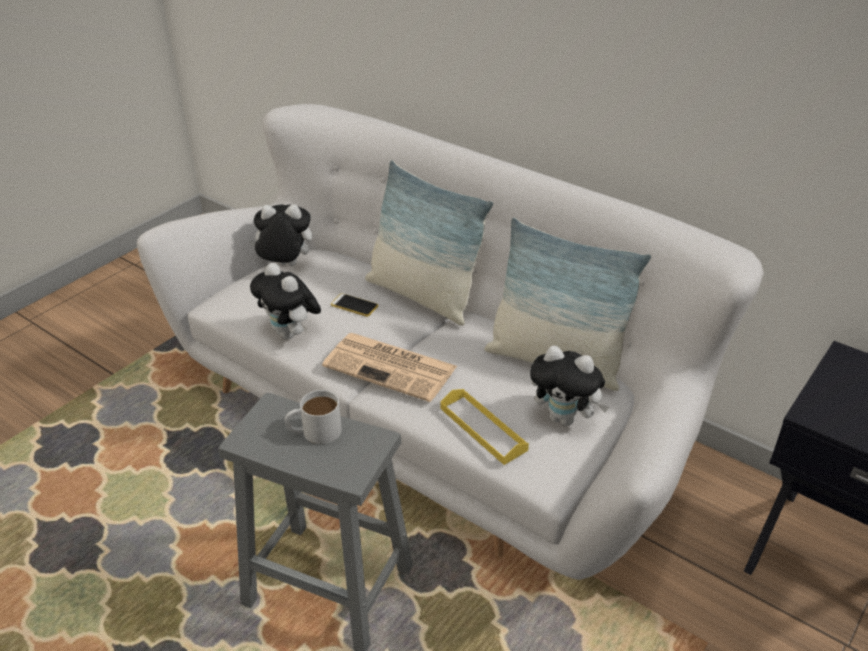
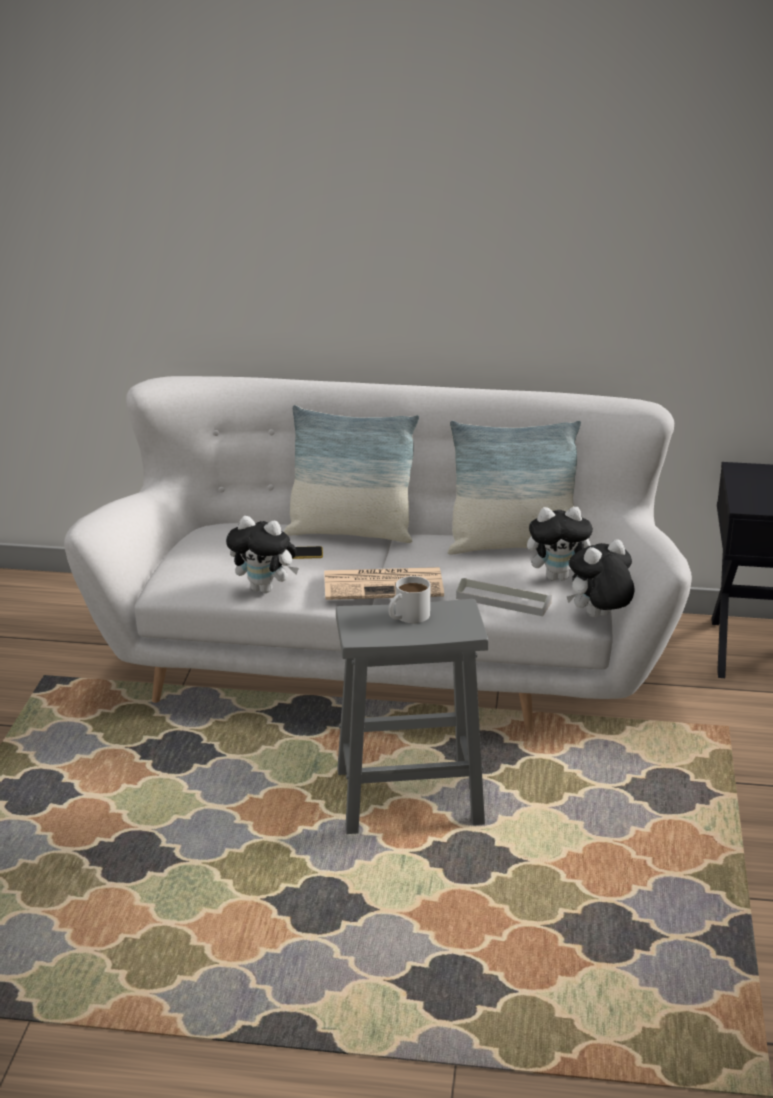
camera: 30 degrees left, 10 degrees down
(285, 266) = (193, 544): plush toy -> plush toy (598, 617)
(483, 429) = (503, 601): yellow tray -> grey tray

